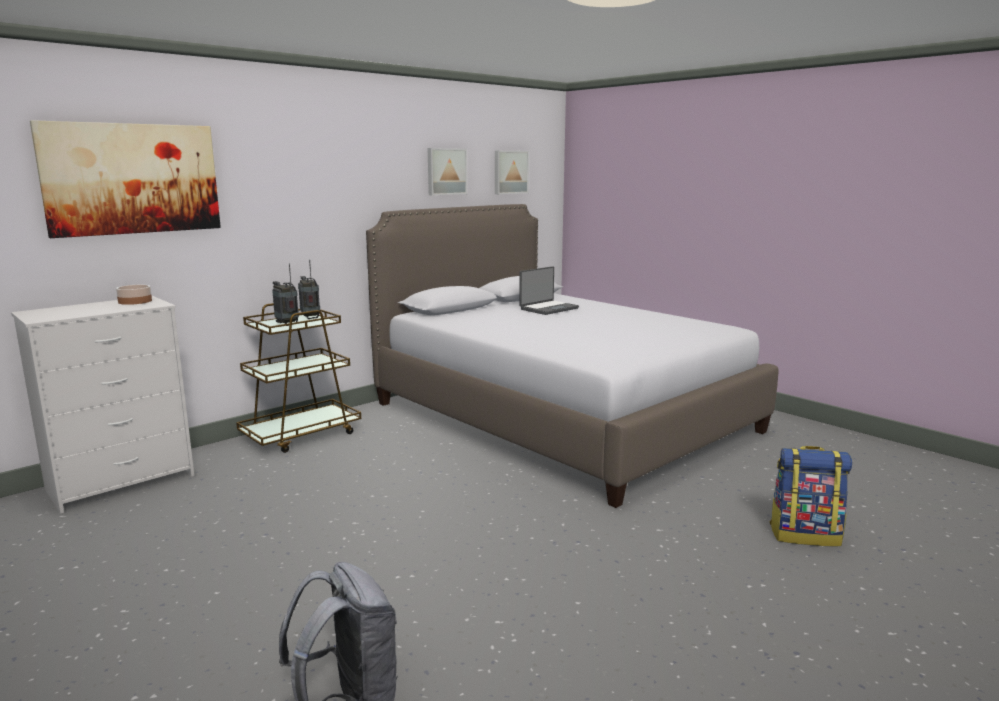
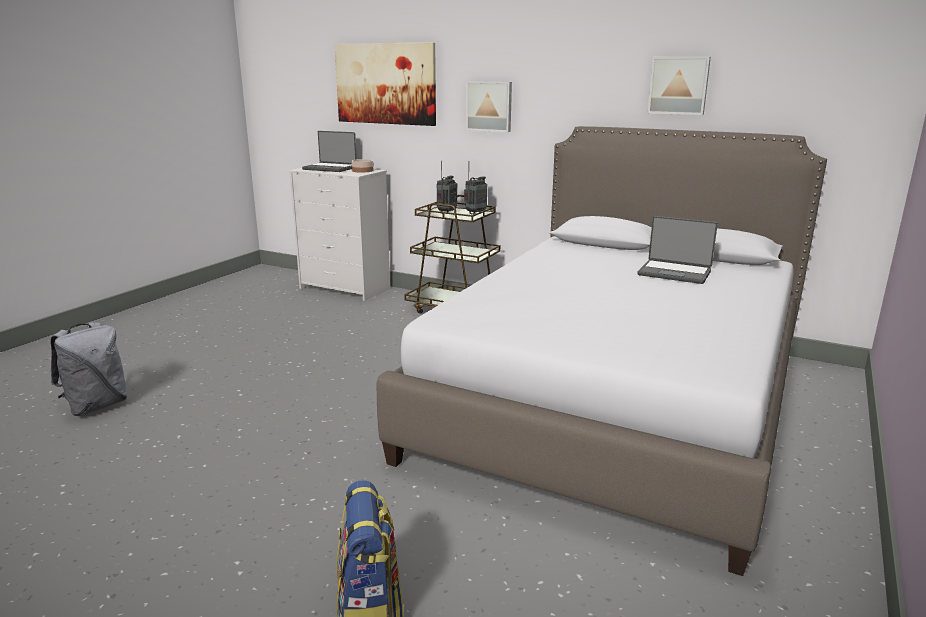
camera: 70 degrees right, 5 degrees up
(75, 309) = (330, 168): none -> laptop
(510, 172) = (795, 89): picture -> picture (489, 106)

